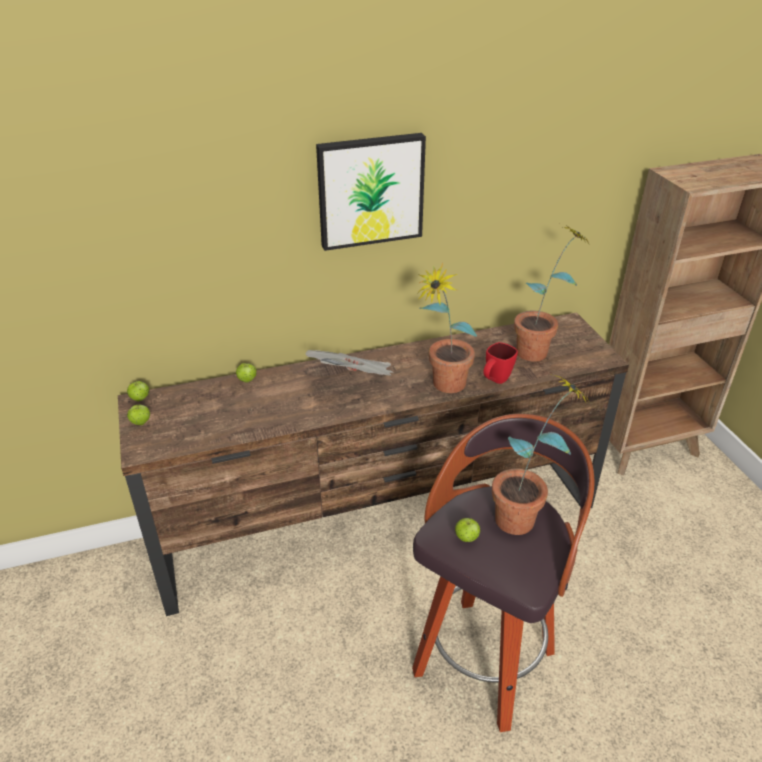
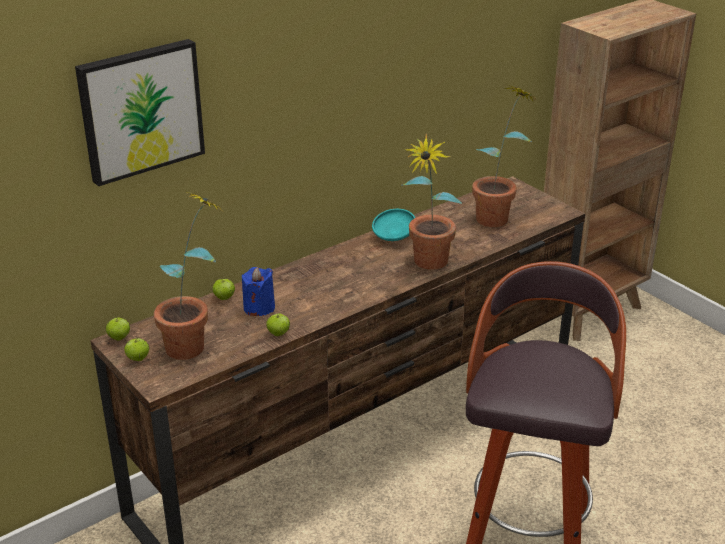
camera: 20 degrees left, 5 degrees down
(269, 396) = (259, 308): none -> blue candle
(354, 381) = (337, 277): newspaper -> none
(370, 190) = (327, 76): picture -> picture (140, 110)
(428, 352) = (393, 238): none -> turquoise bowl
(466, 538) = (518, 388): apple -> apple (278, 334)
(495, 380) = (473, 250): red mug -> none
(525, 516) = (559, 358): potted plant -> potted plant (195, 343)

